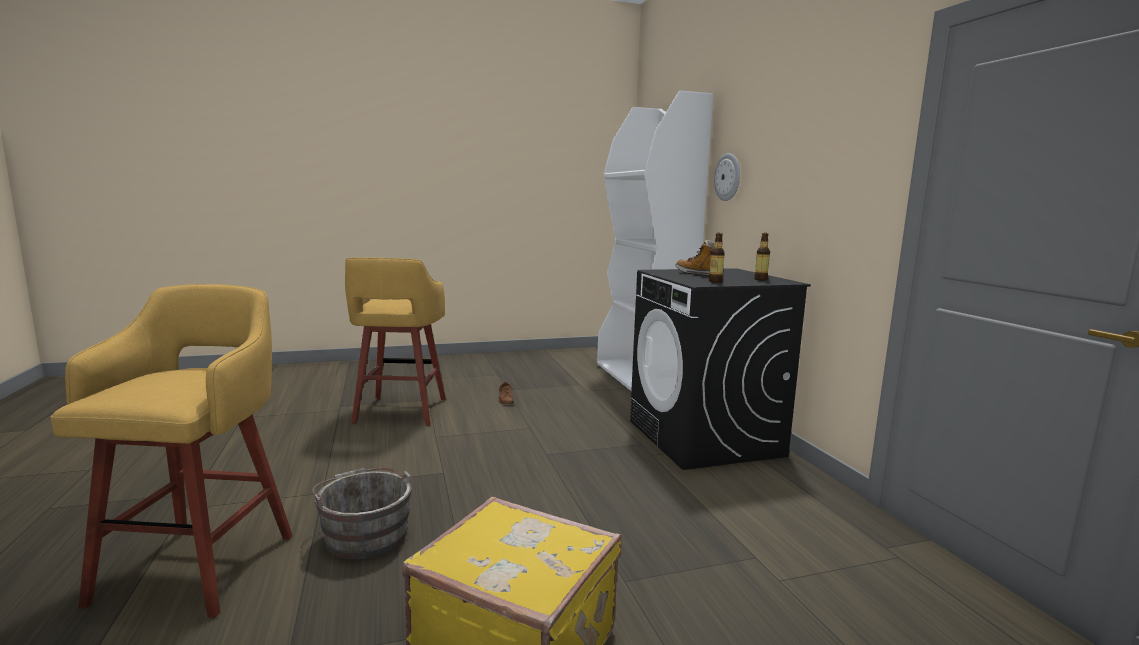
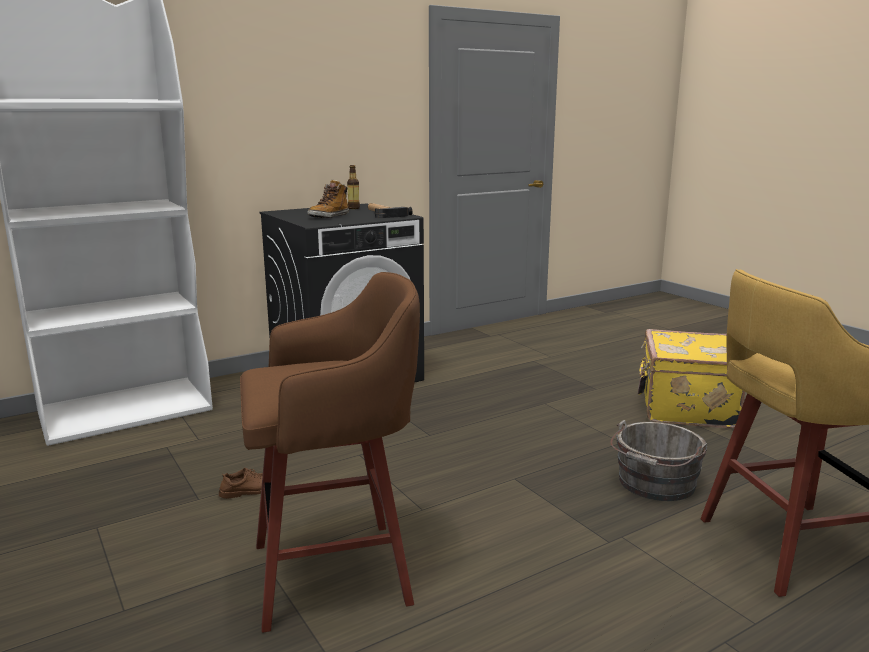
camera: 105 degrees left, 5 degrees up
(399, 411) = (337, 572): yellow stool -> brown stool
(715, 281) = (383, 214): bottle -> hammer
(728, 177) = (205, 109): wall clock -> none

